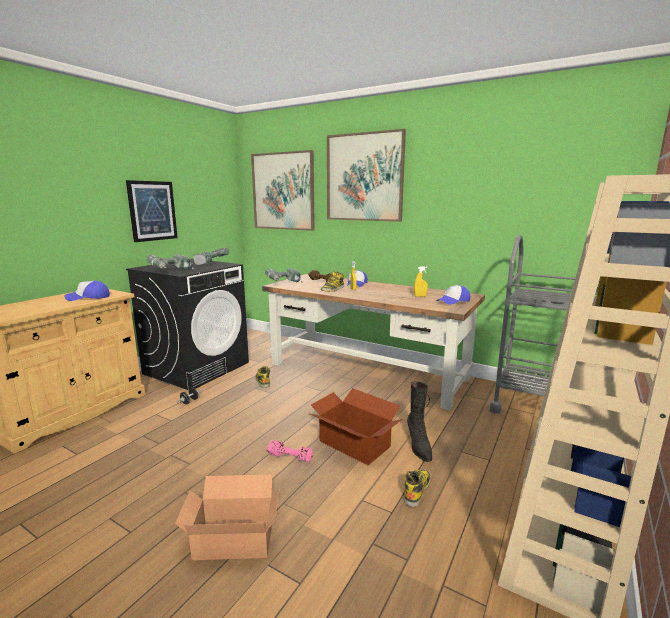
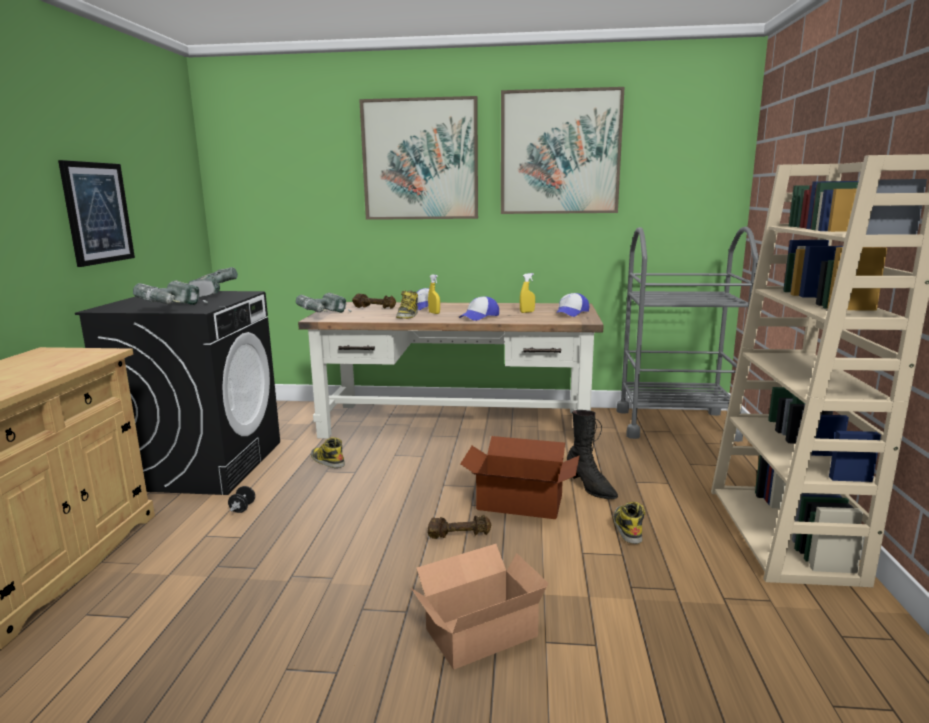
camera: 25 degrees left, 0 degrees up
(88, 297) = (60, 362): cap -> cap (479, 317)
(283, 191) = (285, 180): picture -> picture (560, 152)
(290, 457) = (459, 535): pink dumbbell -> brown dumbbell

